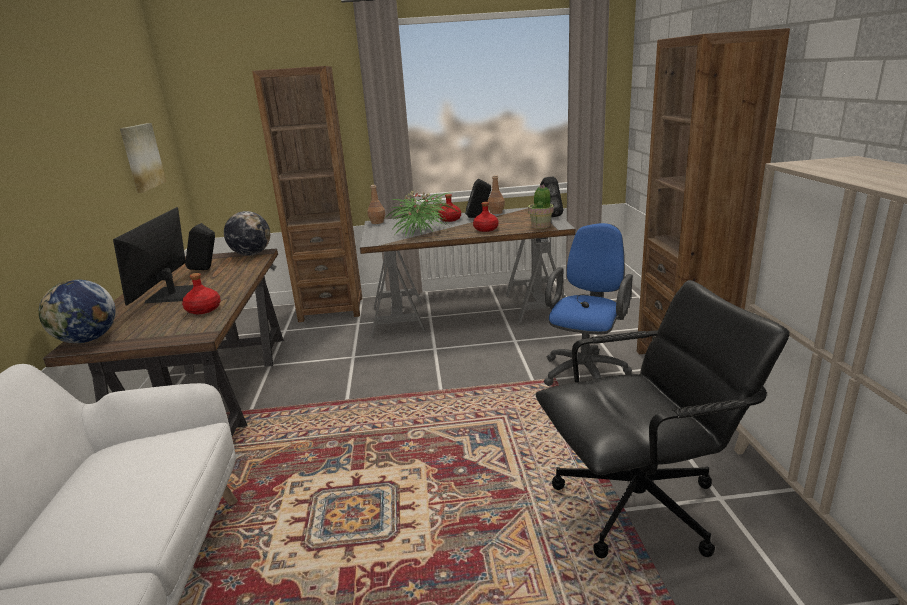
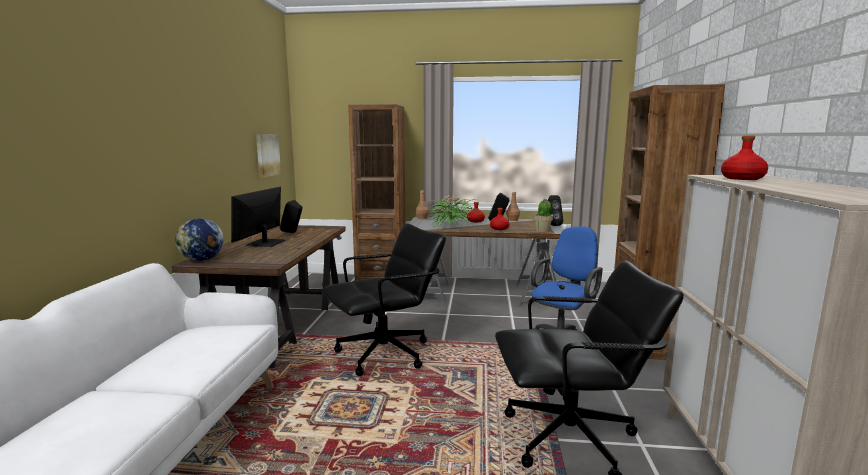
camera: 10 degrees right, 10 degrees down
(204, 309) = (281, 252): red bottle -> red bottle (743, 178)
(251, 254) = (326, 227): globe -> none
(373, 422) = (385, 354): none -> black office chair

